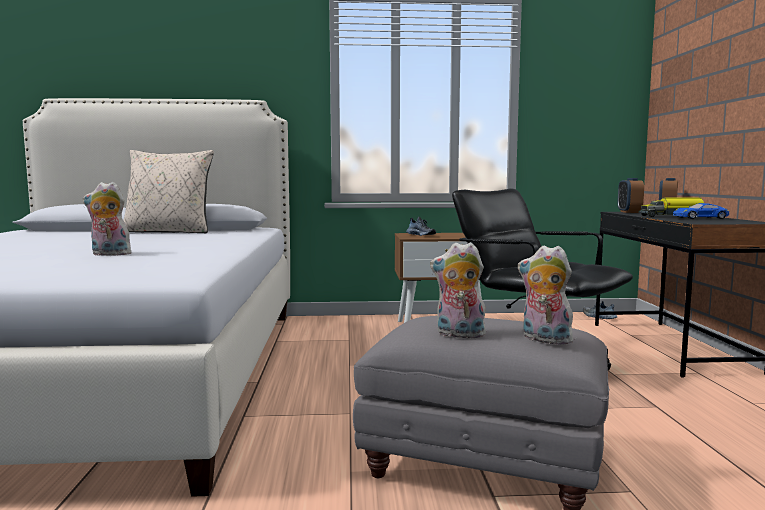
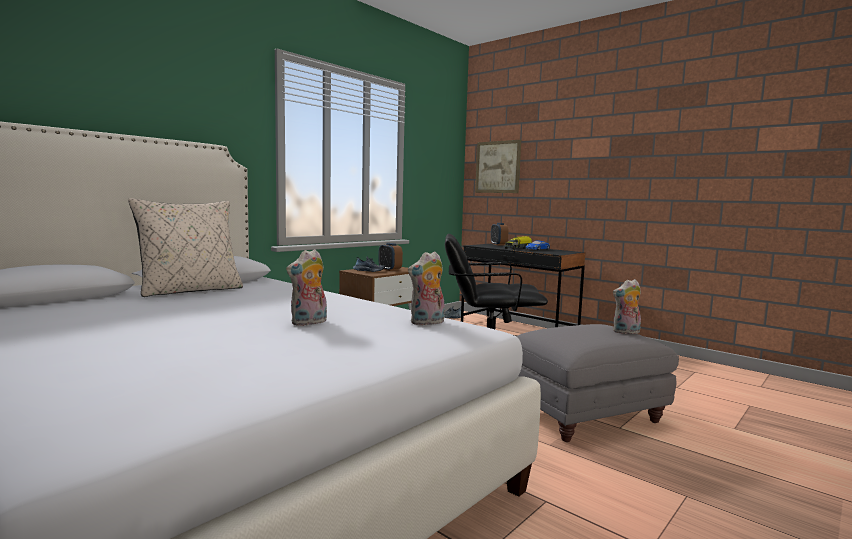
camera: 45 degrees left, 0 degrees up
(459, 335) = (597, 338): plush toy -> plush toy (427, 323)
(629, 212) = (481, 245): alarm clock -> alarm clock (389, 269)
(682, 90) = (497, 167): none -> picture

